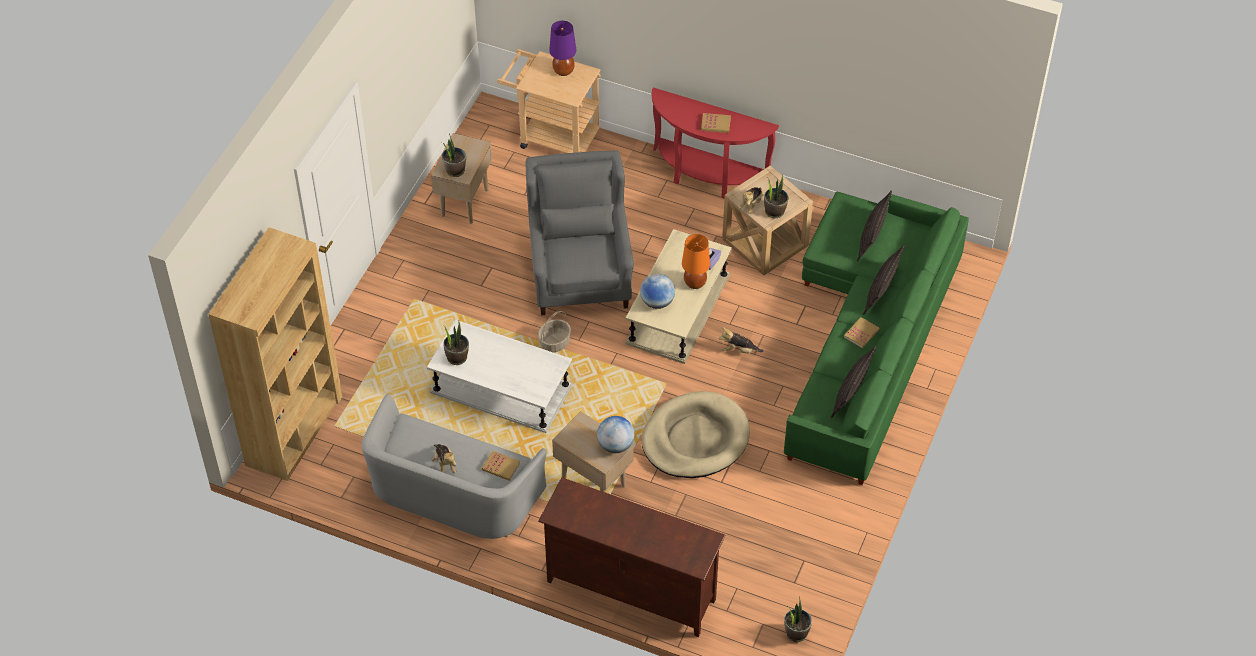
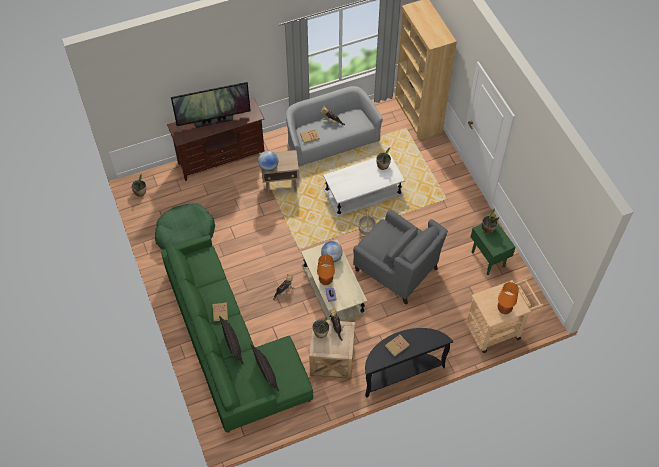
camera: 135 degrees right, 5 degrees up
(464, 203) = (487, 259): beige side table -> green side table
(563, 70) = (504, 309): purple table lamp -> orange table lamp
(633, 530) = (214, 120): none -> television
(695, 439) = (260, 235): beige dog bed -> none
(706, 177) = (401, 372): red console table -> black console table
(791, 520) = (185, 234): none -> green dog bed
(851, 392) = (197, 279): pillow -> none

